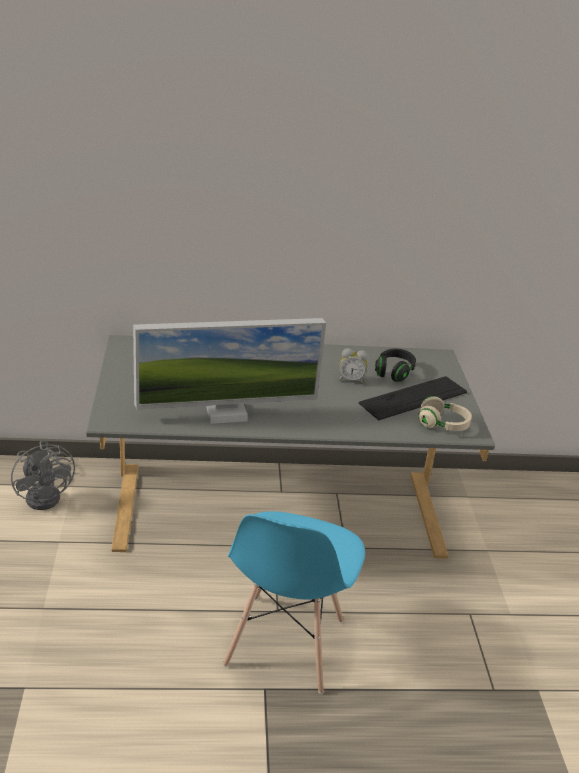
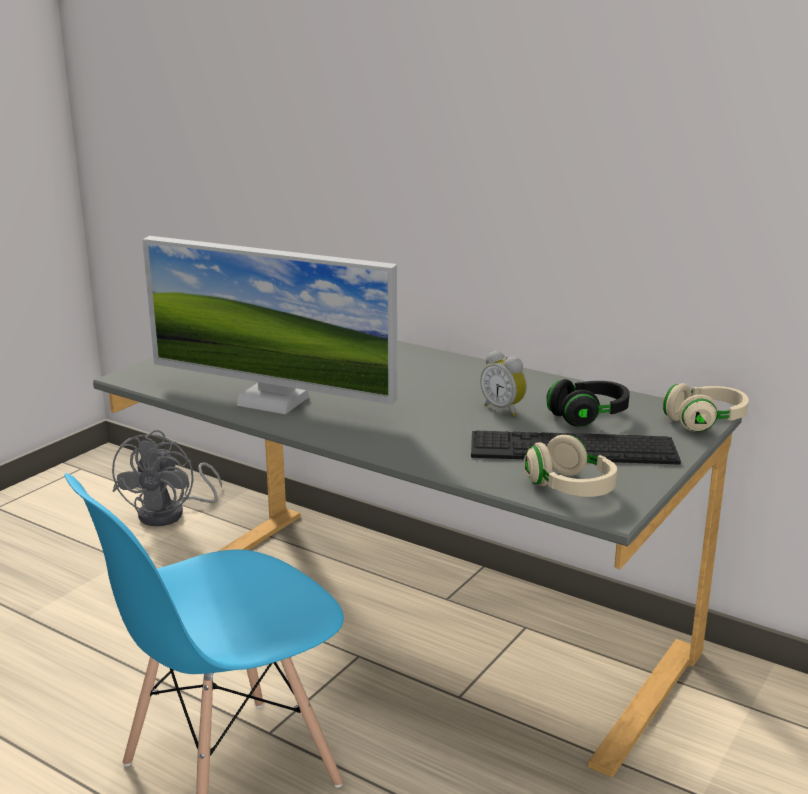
camera: 40 degrees right, 10 degrees down
(445, 360) = (705, 422): none -> beige headphones

